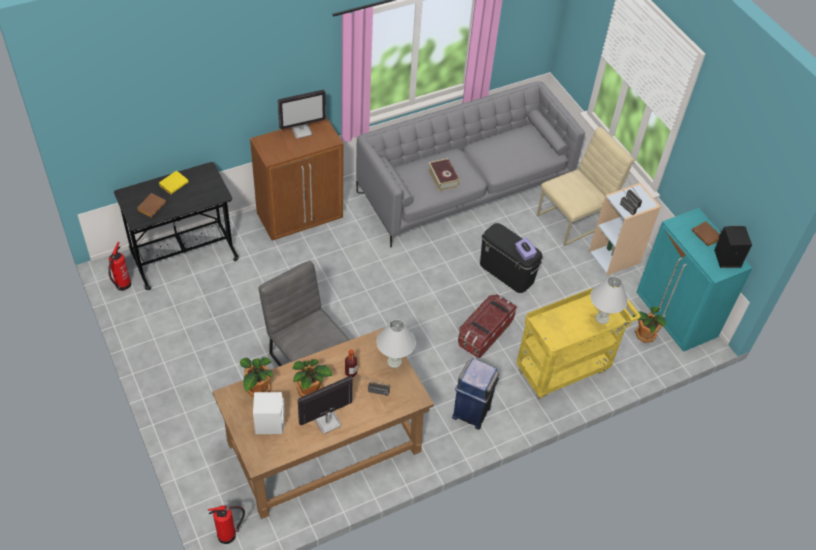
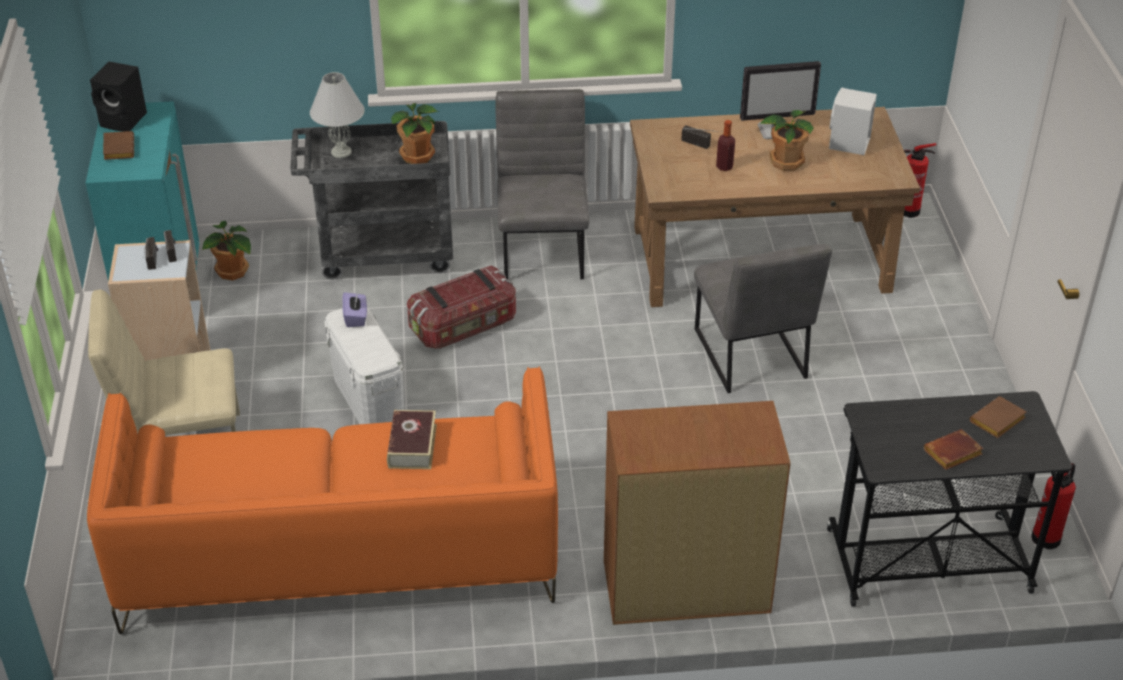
camera: 155 degrees left, 10 degrees down
(174, 183) = (952, 454): yellow book -> brown book
(257, 389) = (857, 177): potted plant -> potted plant (418, 156)
(302, 131) = (679, 453): monitor -> none
(394, 362) = (660, 165): white table lamp -> none
(464, 189) = (338, 555): grey sofa -> orange sofa
(471, 412) = (543, 248): blue trash can -> grey chair
(507, 272) = (368, 397): black storage box -> white storage box
(566, 370) = (381, 260): yellow cart -> black cart

